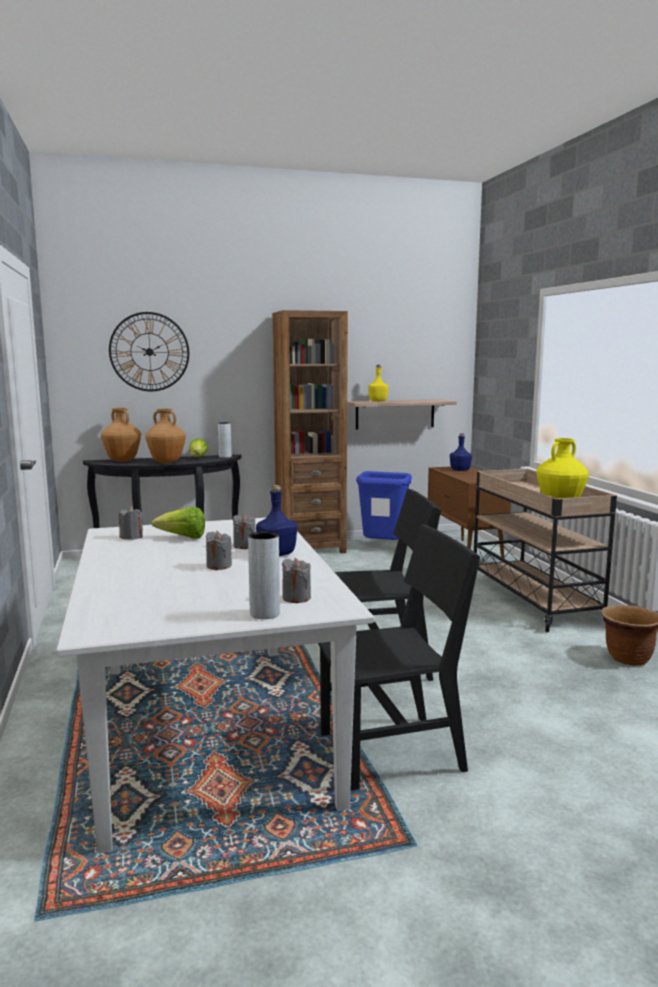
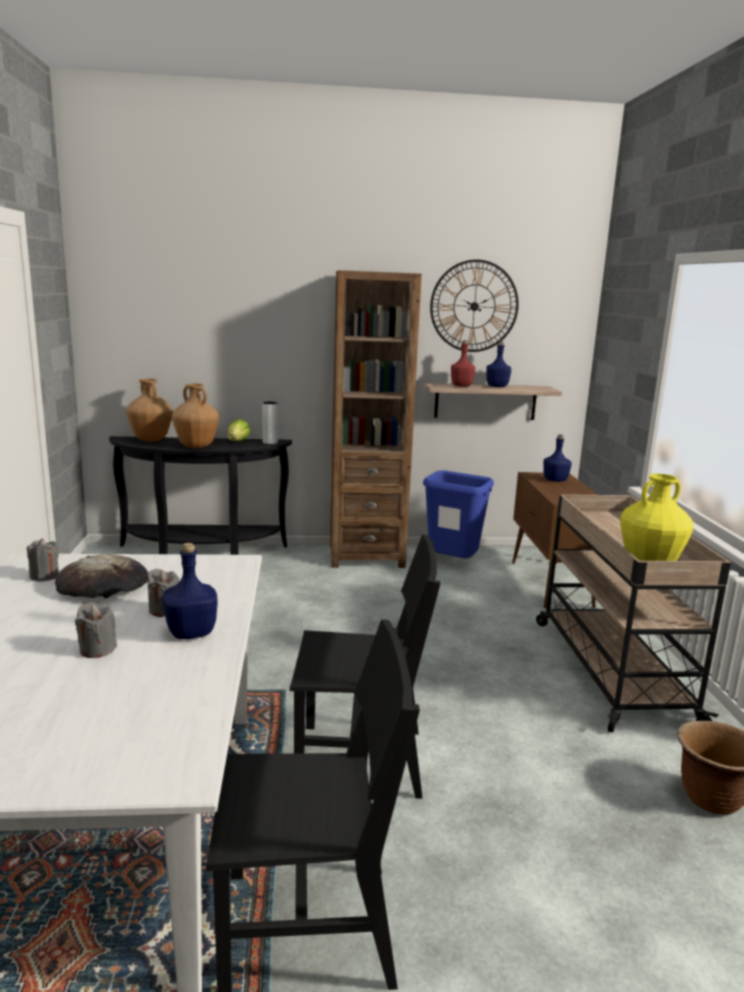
camera: 10 degrees right, 5 degrees up
(149, 352) = (187, 313): wall clock -> wall clock (474, 306)
(183, 538) = (103, 585): lettuce -> bread
(265, 614) = (65, 773): grey vase -> none
(296, 598) = (138, 740): grey candle -> none
(378, 401) = (461, 386): yellow bottle -> red bottle
(405, 400) = (497, 386): none -> blue bottle

